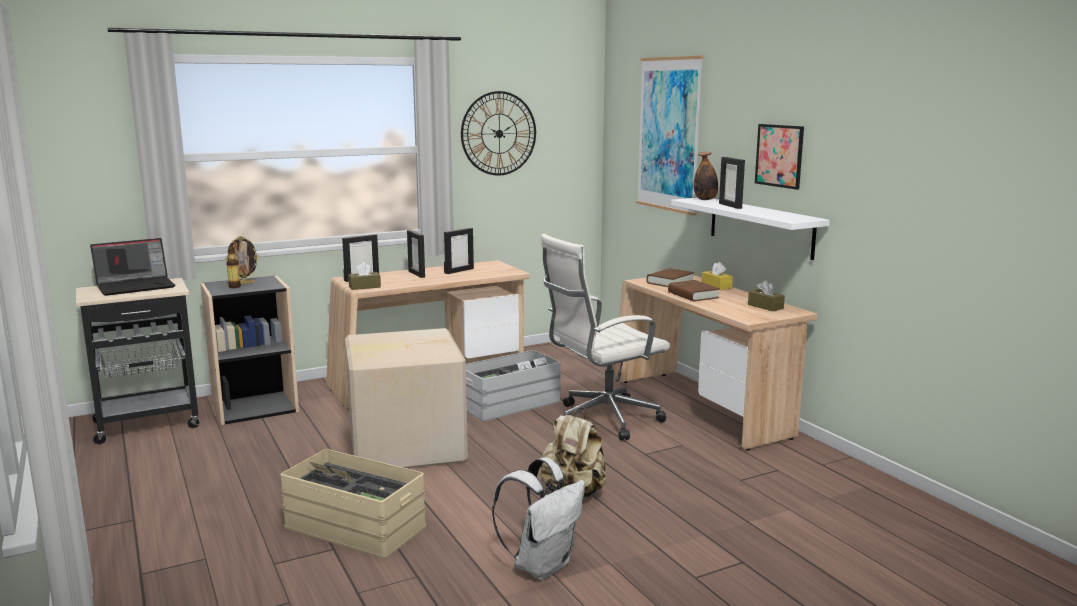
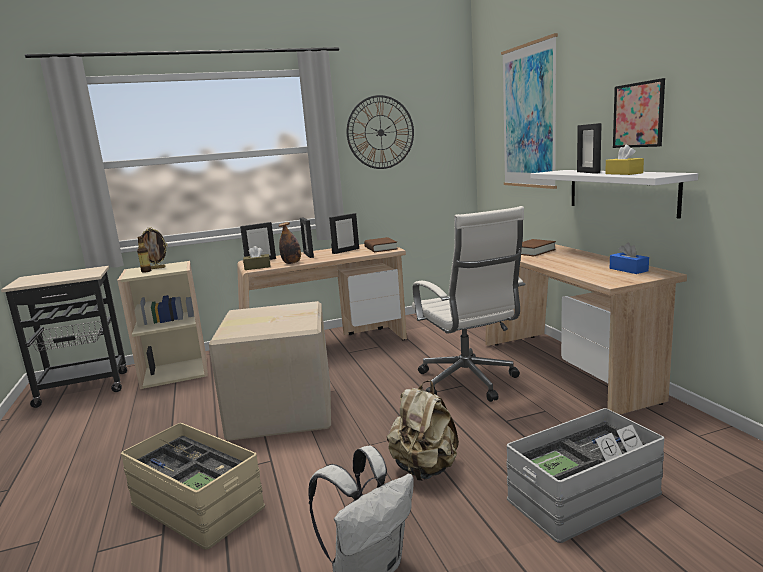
camera: 10 degrees right, 0 degrees up
(136, 286) = (65, 274): laptop -> none
(256, 407) = (176, 372): black bookcase -> beige bookcase
(509, 403) = (387, 366): grey storage box -> grey storage box (582, 495)
(602, 420) = (469, 383): white office chair -> white office chair turned 90 degrees counterclockwise
(693, 295) = (553, 262): brown book -> brown book (380, 248)
(705, 199) = (564, 171): bottle -> bottle (292, 263)
(716, 286) = (577, 253): yellow tissue box -> yellow tissue box (623, 173)
(765, 306) = (628, 270): brown tissue box -> blue tissue box

